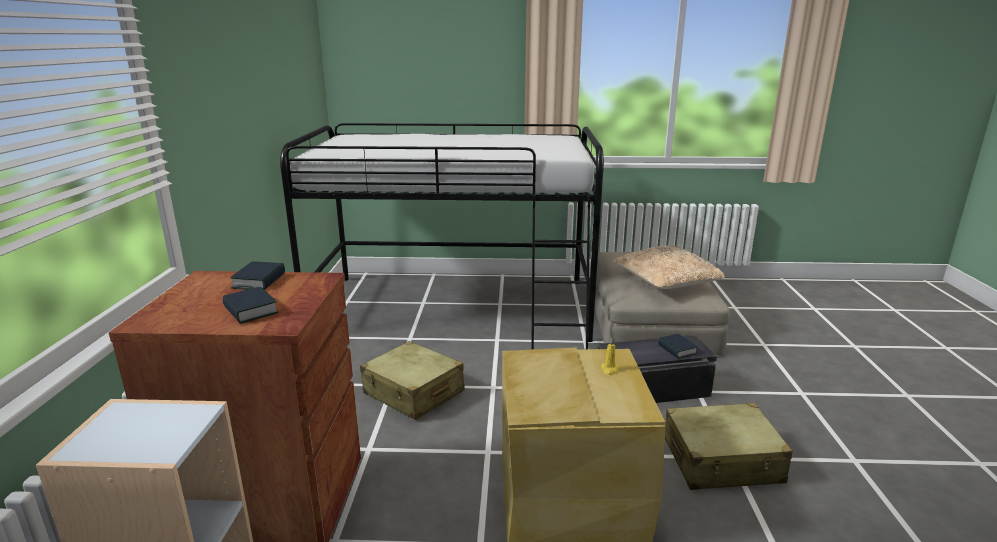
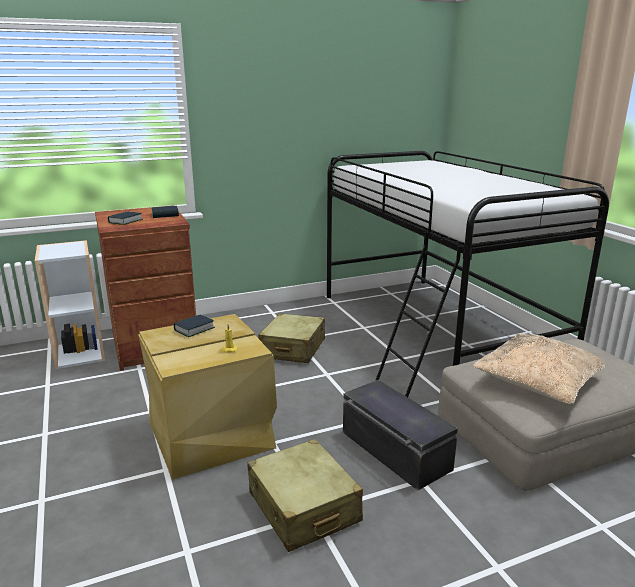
camera: 65 degrees right, 0 degrees up
(676, 349) = (409, 420): book -> book (194, 329)

